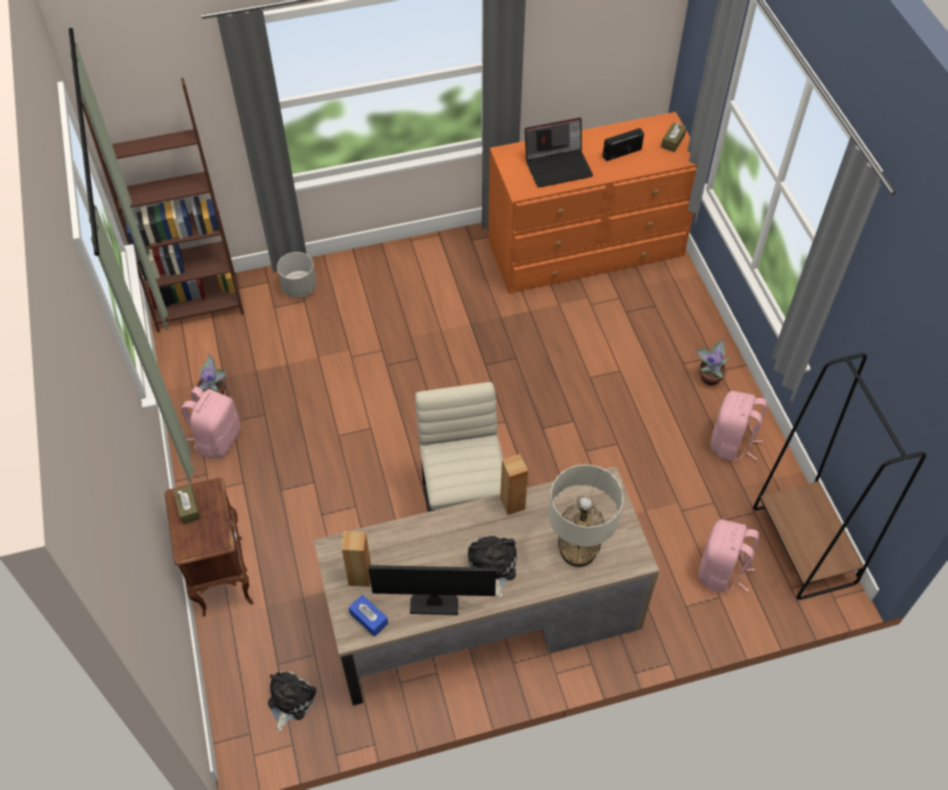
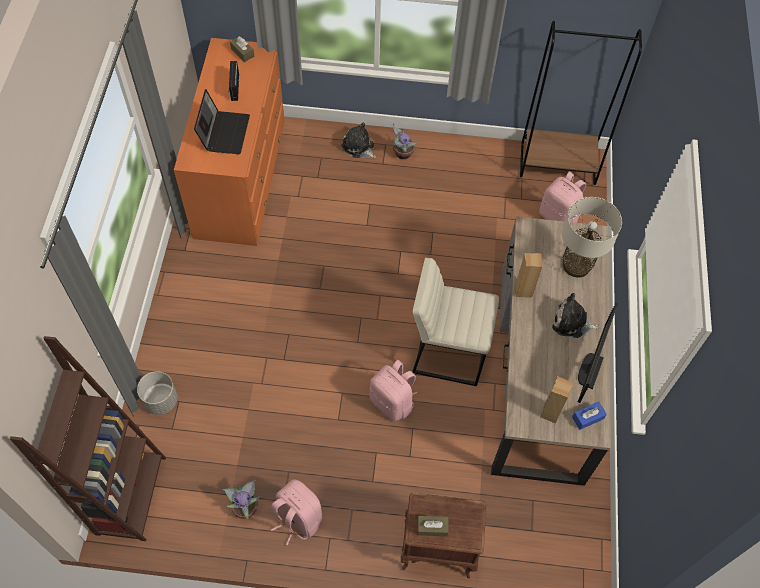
camera: 70 degrees left, 5 degrees up
(290, 700) = (565, 530): plush toy -> plush toy (359, 147)
(731, 442) = (462, 166): pink backpack -> pink backpack (393, 402)

